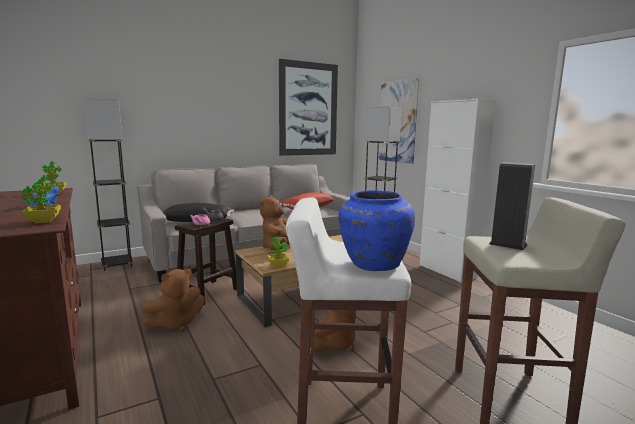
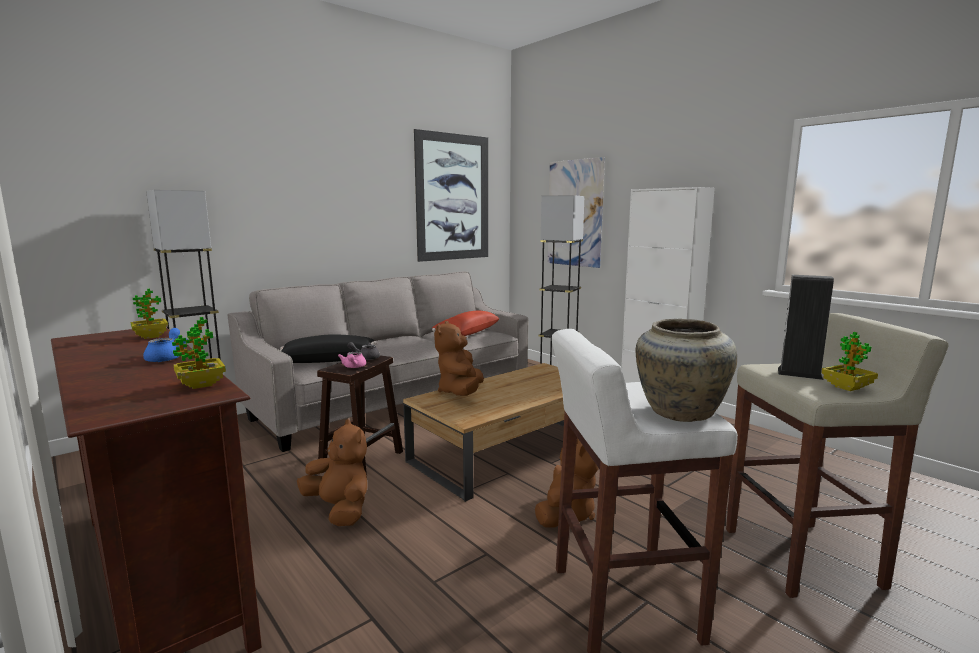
camera: 10 degrees left, 0 degrees up
(176, 323) = (340, 510): brown plush toy -> brown plush toy turned 90 degrees counterclockwise
(278, 265) = (476, 416): potted plant -> potted plant (847, 387)
(373, 264) = (678, 412): blue vase -> beige vase

